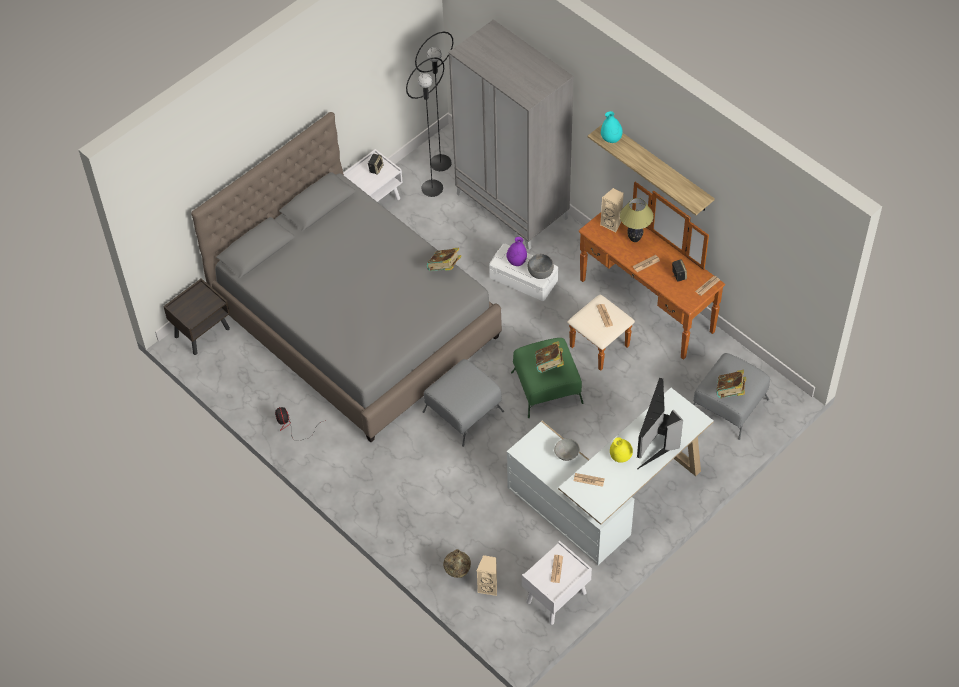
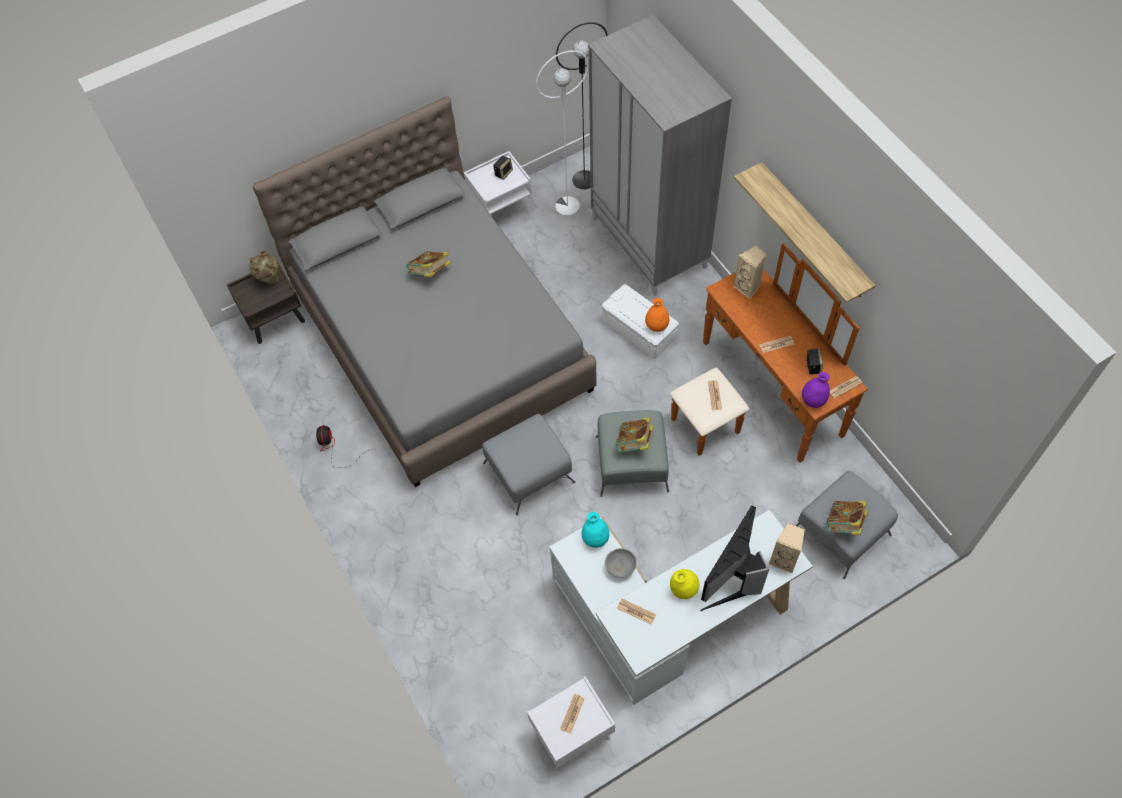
camera: 15 degrees right, 5 degrees up
(432, 188) = (567, 206): black floor lamp -> white floor lamp
(444, 268) = (538, 303): book -> book (430, 273)
(458, 574) = (465, 675): beige vase -> beige vase (270, 280)
(489, 586) = (497, 701): beige speaker -> beige speaker (784, 559)
(517, 261) = (633, 308): purple vase -> purple vase (813, 400)
(540, 272) = (657, 326): grey bowl -> orange vase
(546, 388) = (631, 464): green ottoman -> grey ottoman
(611, 139) = (762, 185): turquoise vase -> turquoise vase (595, 539)
(634, 239) = (770, 311): table lamp -> none

